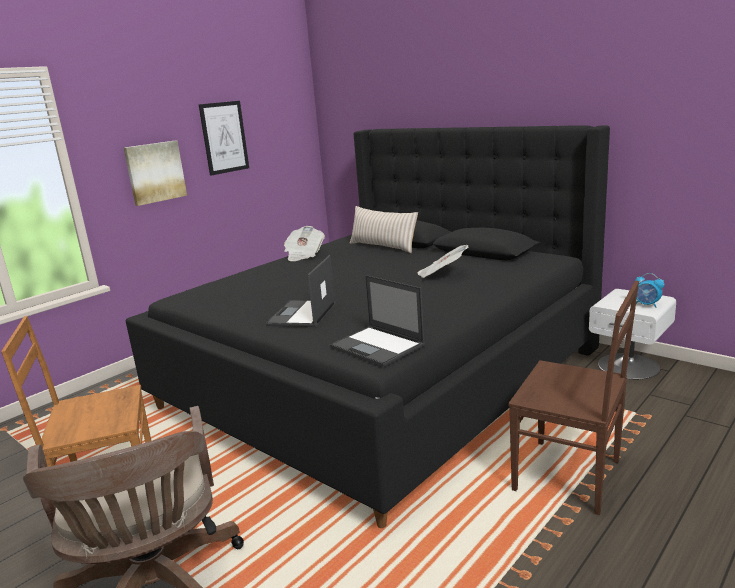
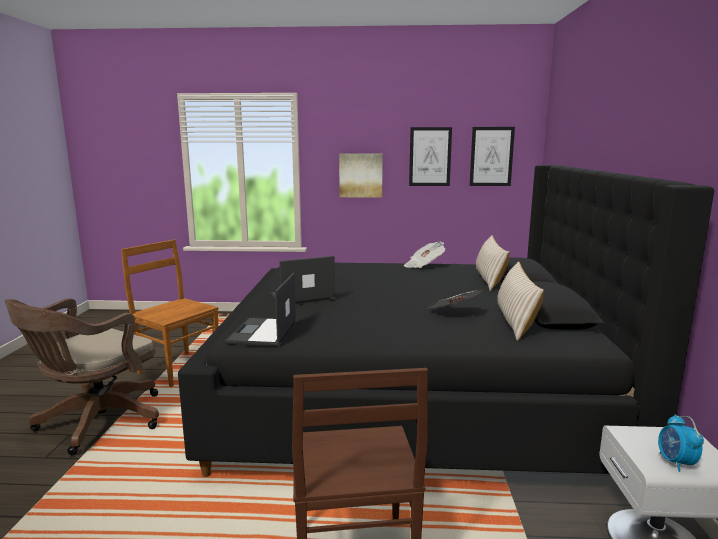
camera: 50 degrees right, 5 degrees down
(278, 129) = (491, 156): none -> picture
(484, 263) = (515, 321): none -> beige pillow

